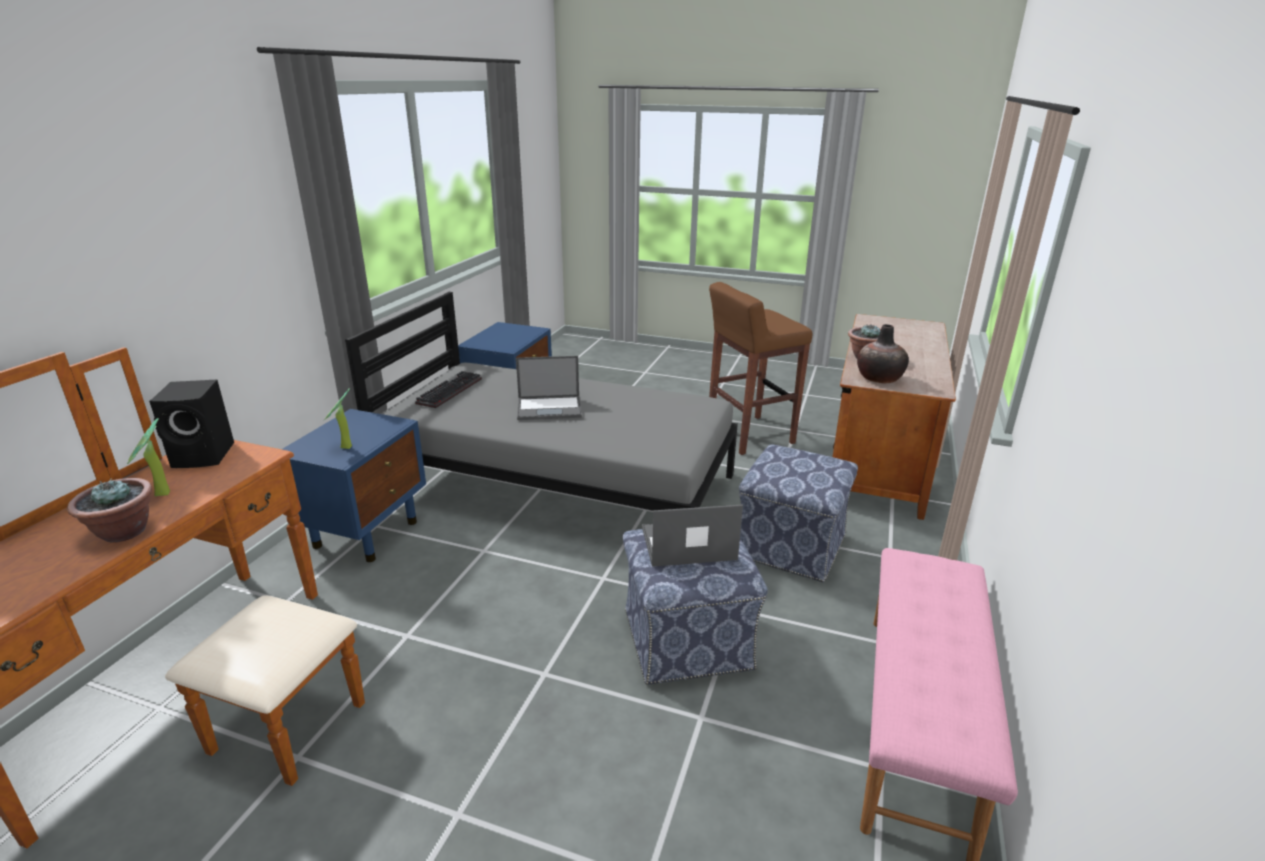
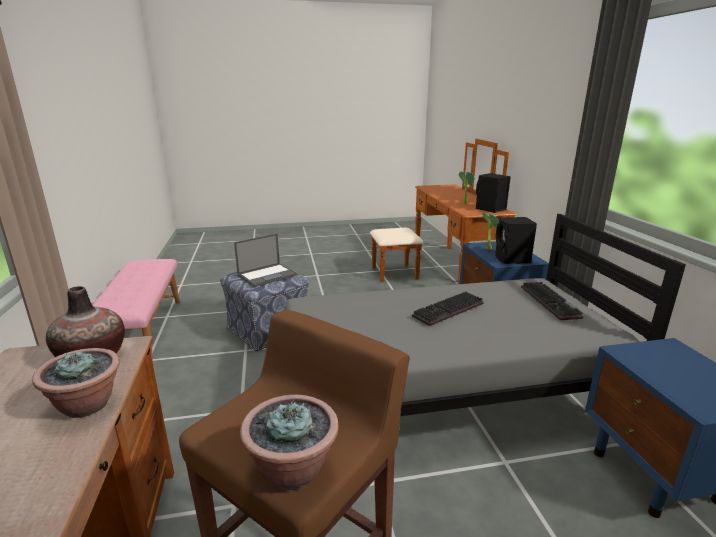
camera: 150 degrees right, 5 degrees down
(123, 532) = (446, 197): potted plant -> potted plant (292, 469)
(371, 424) = (512, 260): none -> black speaker
(550, 408) = (448, 311): laptop -> keyboard
(790, 546) = (212, 404): ottoman -> none

